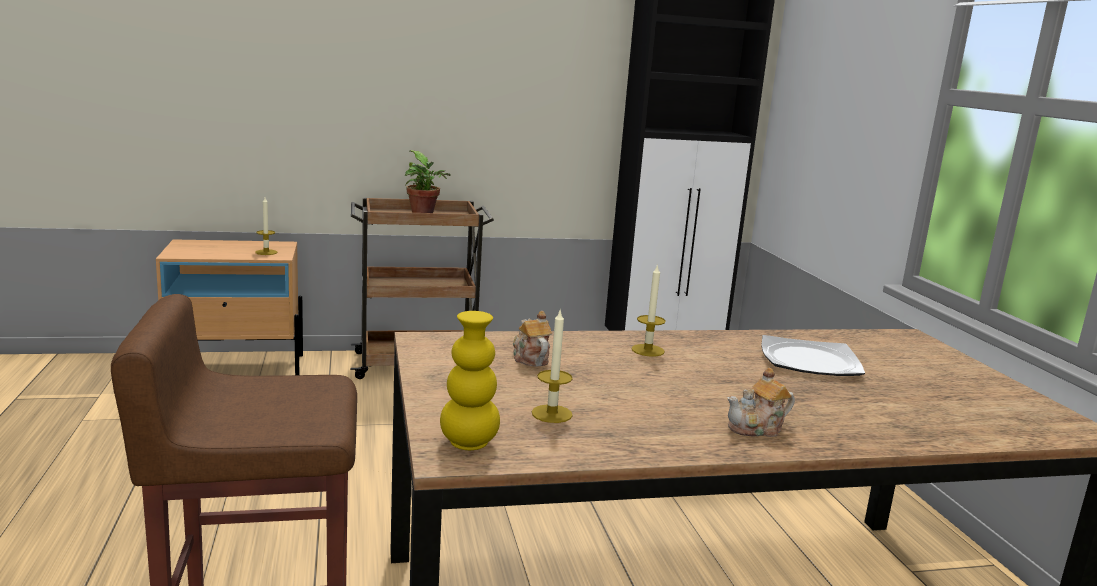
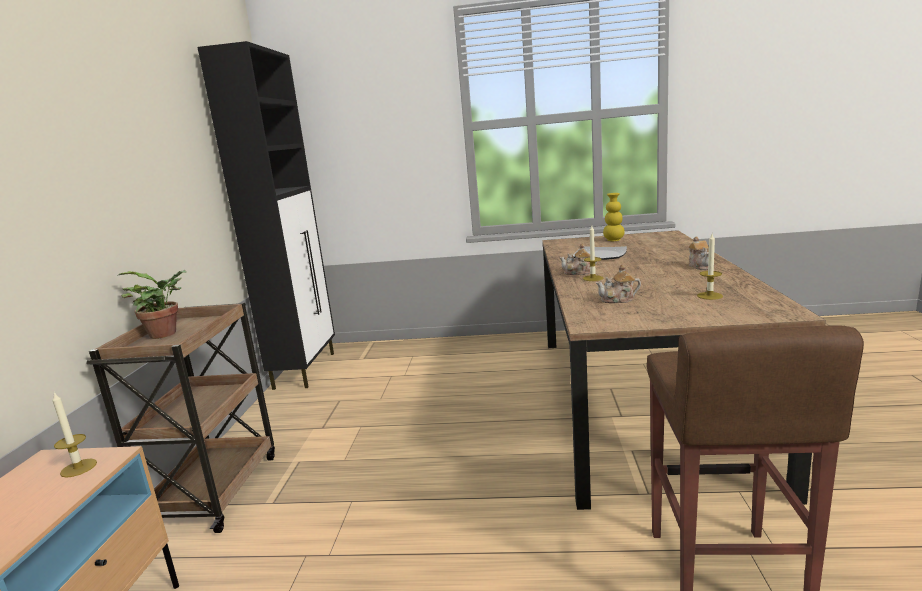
camera: 70 degrees left, 0 degrees up
(469, 443) = (768, 310): yellow vase -> yellow vase (613, 240)
(680, 343) = (578, 273): none -> teapot

